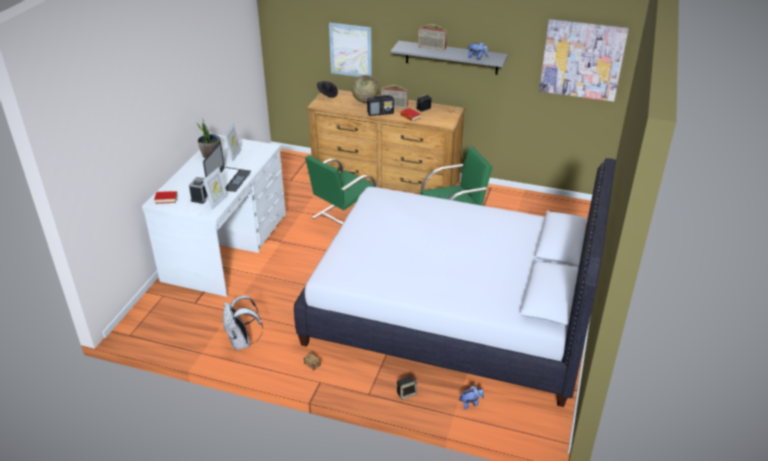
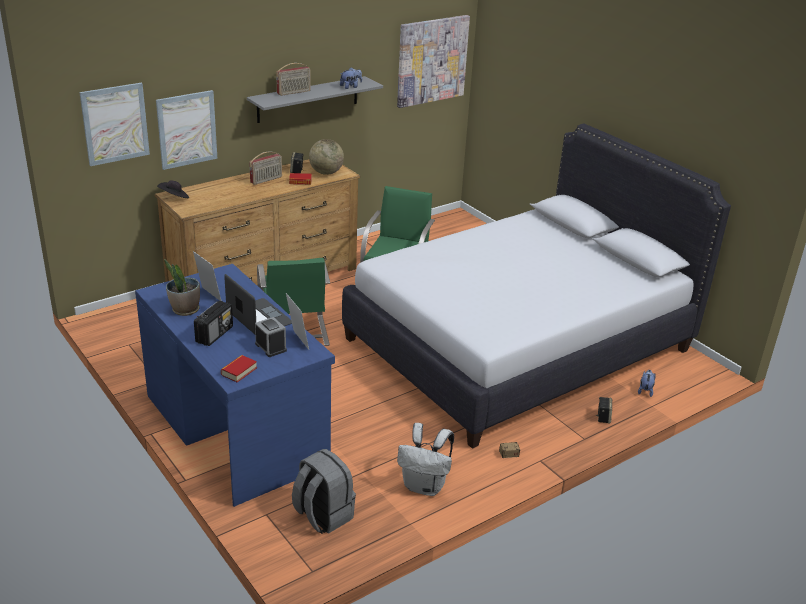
camera: 55 degrees left, 5 degrees down
(179, 316) = (322, 515): none -> grey backpack
(227, 247) = (236, 428): white desk -> blue desk
(301, 31) = (115, 124): none -> picture
(365, 101) = (228, 187): globe -> globe (326, 173)
(380, 113) = (267, 190): radio -> radio (215, 334)

